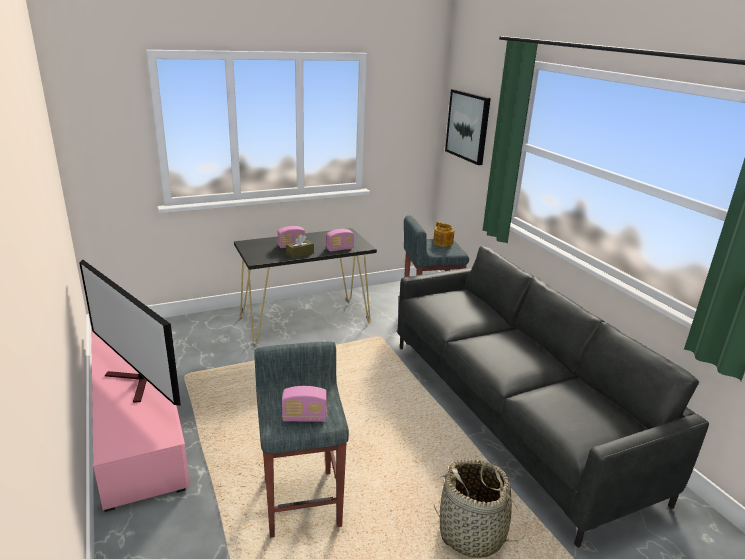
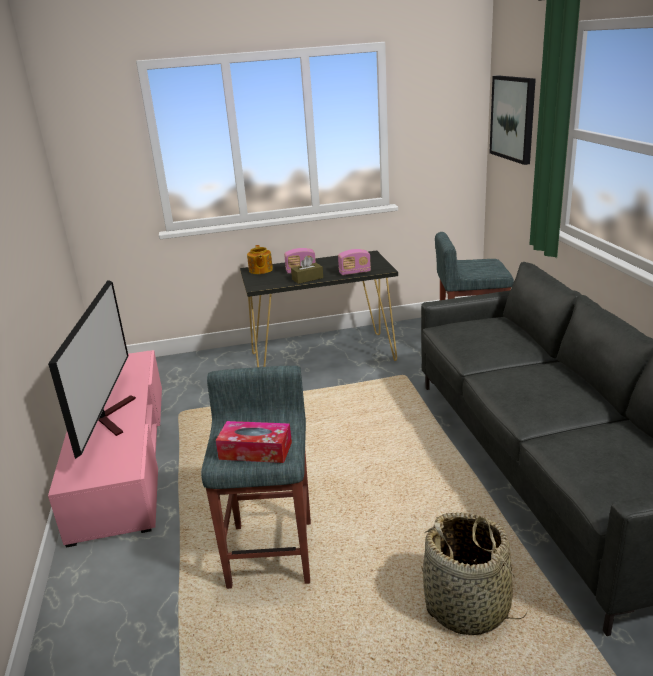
camera: 15 degrees right, 0 degrees up
(135, 383) = (112, 415): television -> television turned 150 degrees counterclockwise
(304, 417) = (255, 450): radio -> tissue box
(443, 243) = (484, 263): teapot -> teapot (260, 270)

